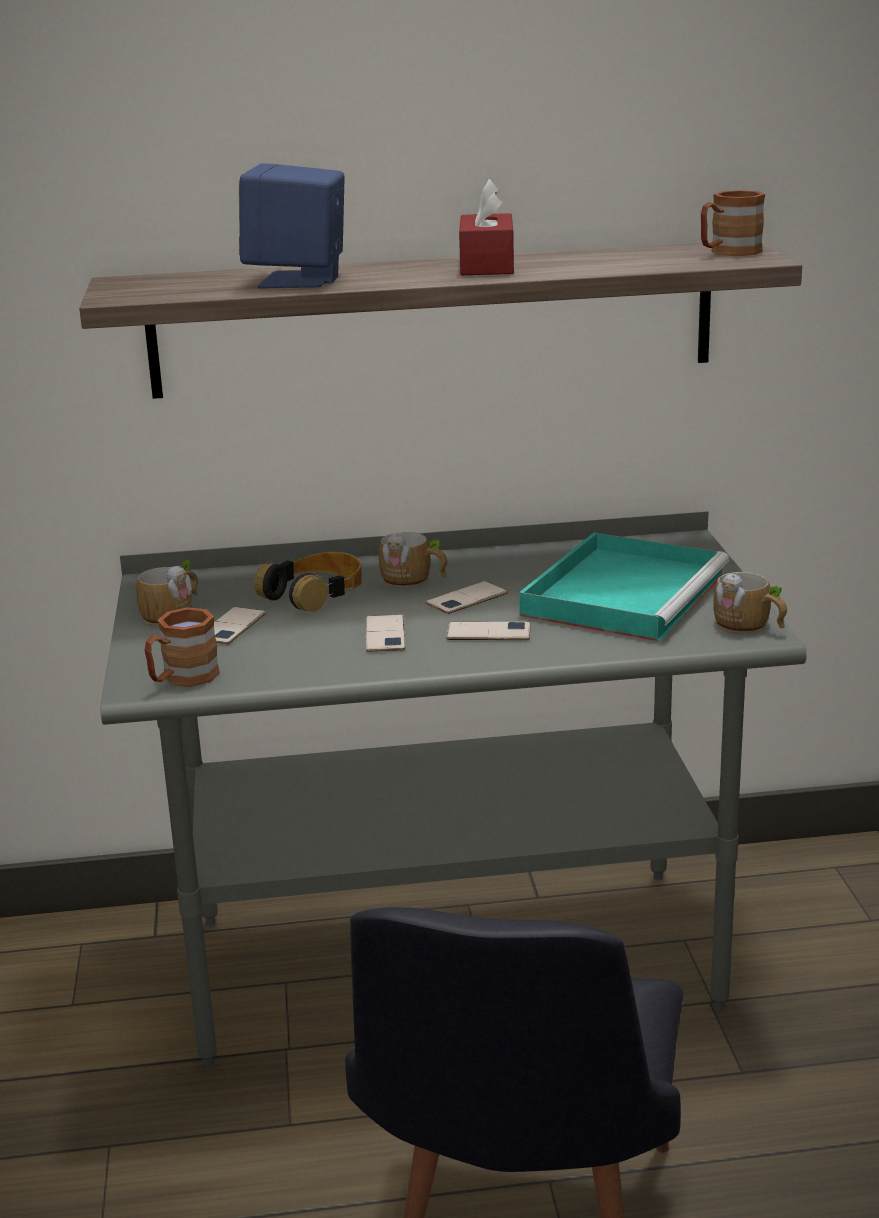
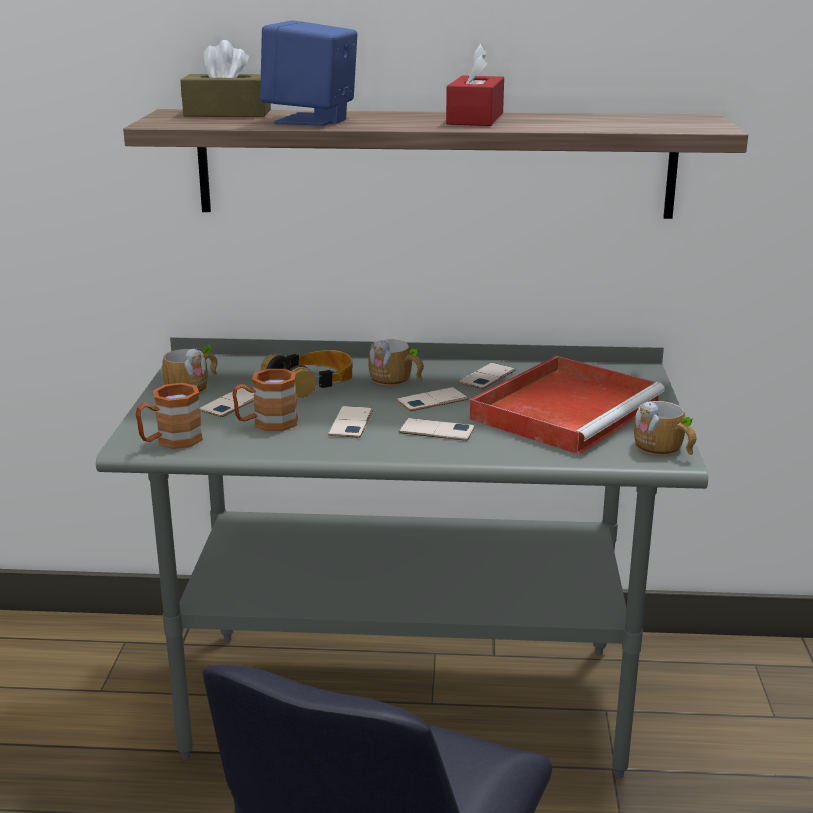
camera: 10 degrees right, 0 degrees up
(187, 278) = (227, 113): none -> brown tissue box
(517, 565) = (487, 377): none -> phone
(624, 593) = (567, 410): turquoise tray -> red tray
(728, 253) = (689, 121): brown mug -> brown mug (266, 424)

